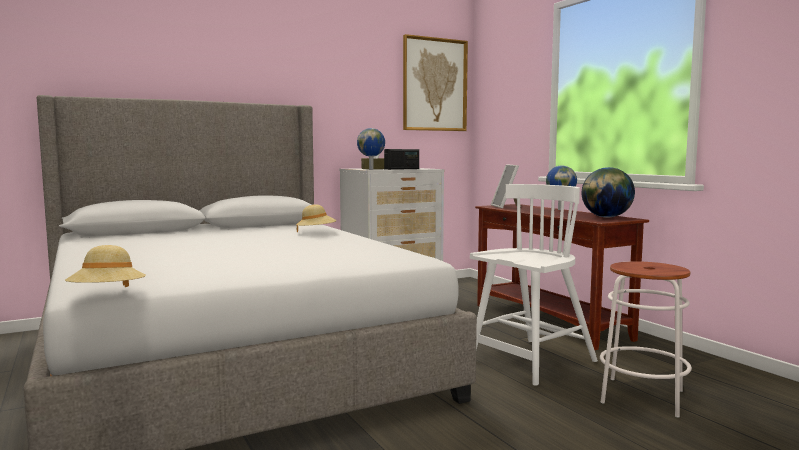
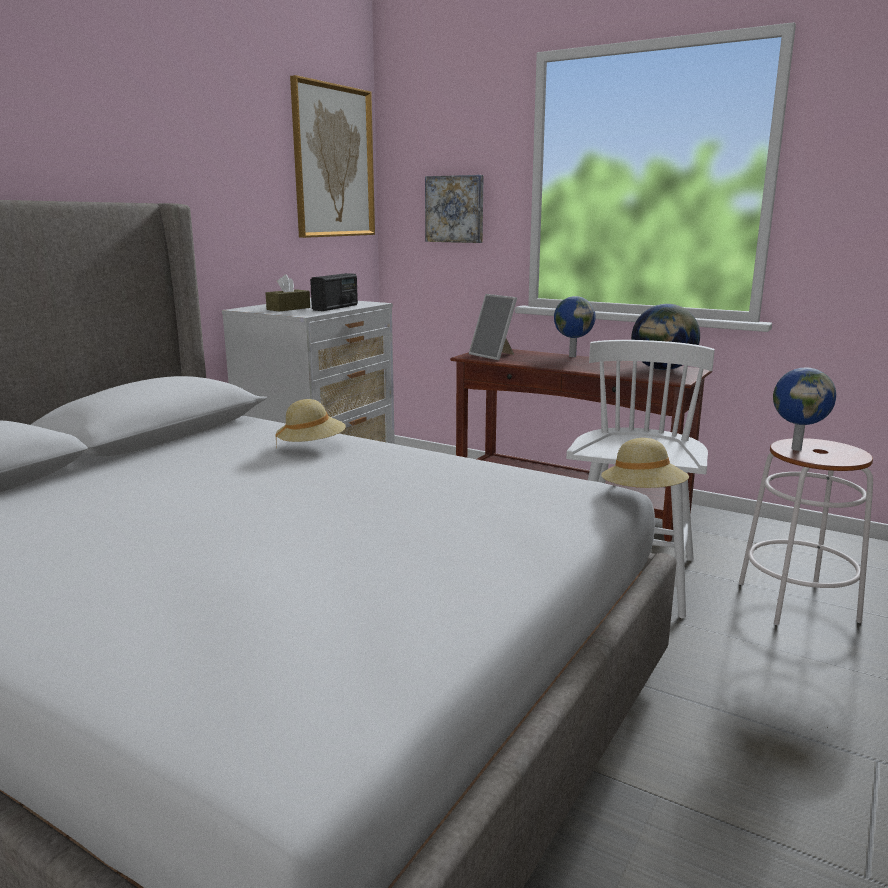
camera: 30 degrees left, 10 degrees up
(108, 295) = (369, 762): beige hat -> beige hat (643, 495)
(371, 169) = (302, 314): globe -> globe (796, 448)
(510, 111) = (455, 209): none -> picture

